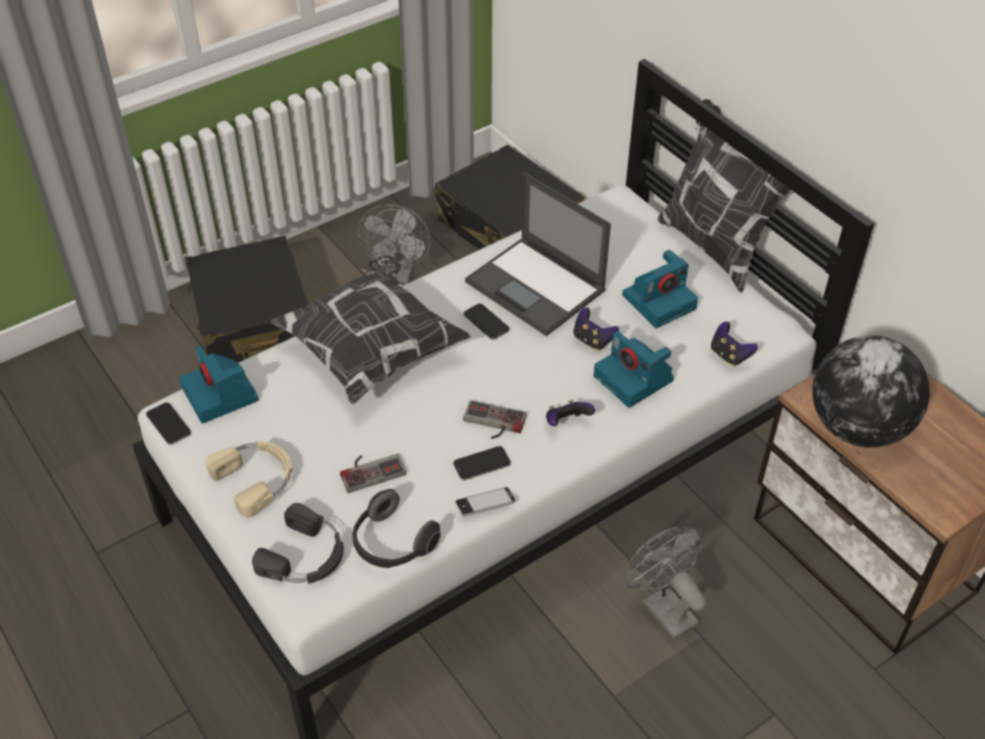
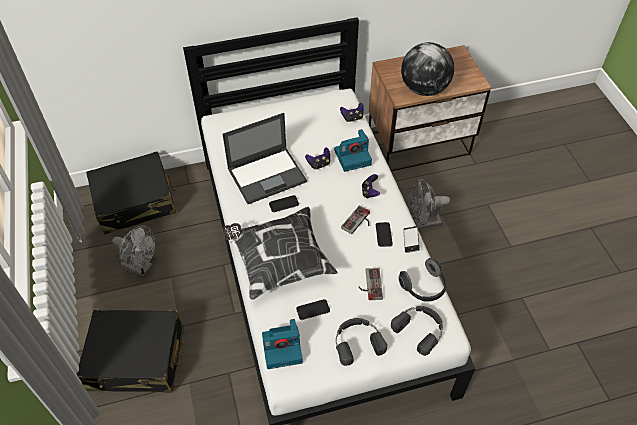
camera: 70 degrees left, 5 degrees up
(168, 424) = (294, 382): phone -> phone (313, 310)
(256, 478) = (357, 341): beige headphones -> black headphones
(659, 301) = (304, 130): camera -> none
(712, 246) = (273, 98): pillow -> none

